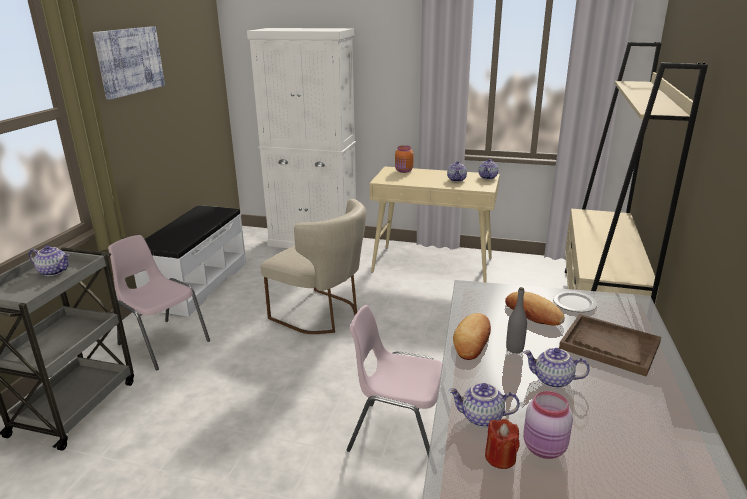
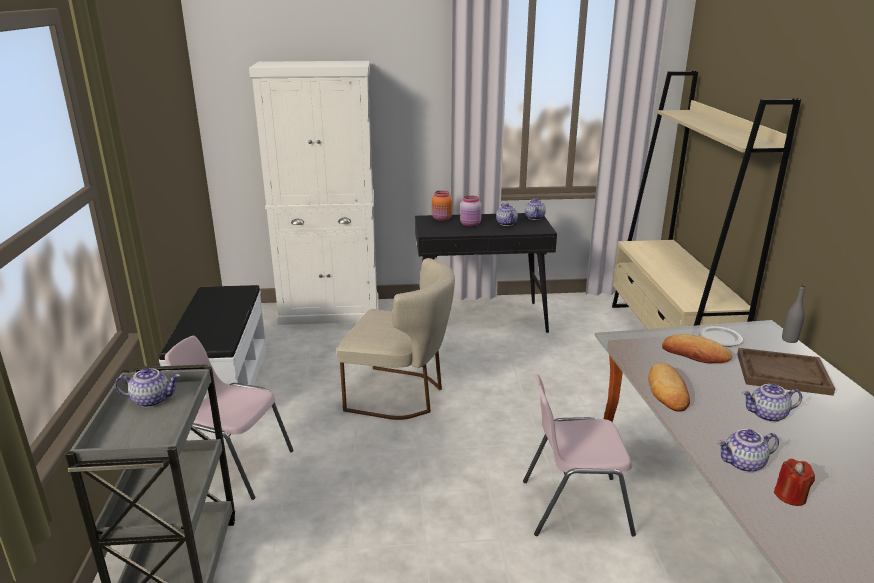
camera: 20 degrees left, 0 degrees up
(130, 61) = (135, 115): picture -> none
(433, 265) = (481, 319): beige console table -> black console table
(514, 349) = (711, 392): grey bottle -> grey bottle (789, 340)
(545, 449) = (816, 478): pink jar -> pink jar (470, 224)

